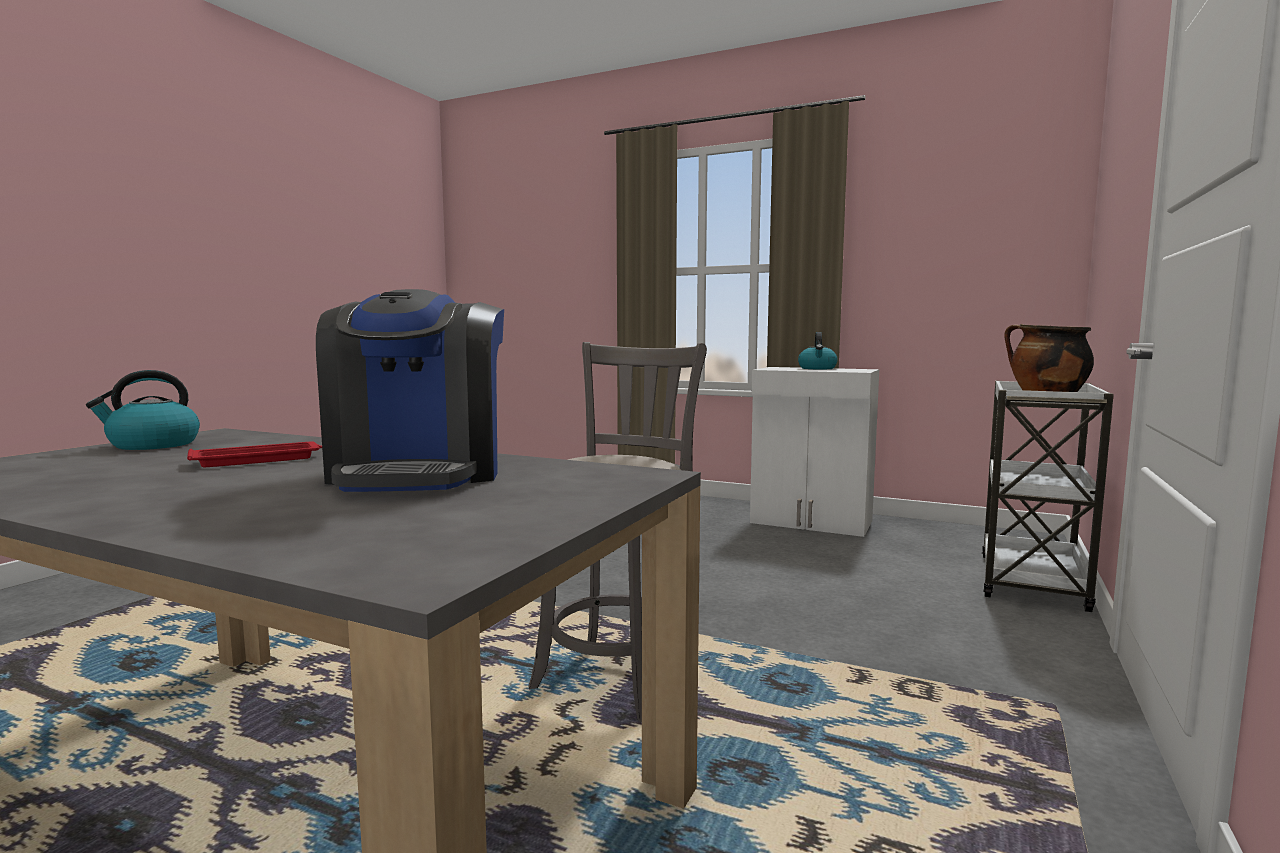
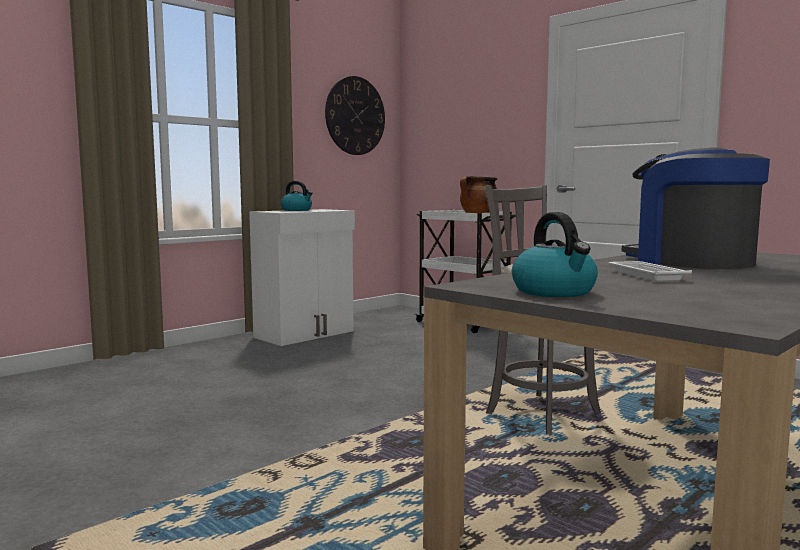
camera: 70 degrees left, 0 degrees up
(259, 460) = (645, 275): red tray -> white tray
(420, 473) = (690, 261): coffee machine -> coffee machine turned 135 degrees counterclockwise
(981, 235) = (355, 116): none -> wall clock

